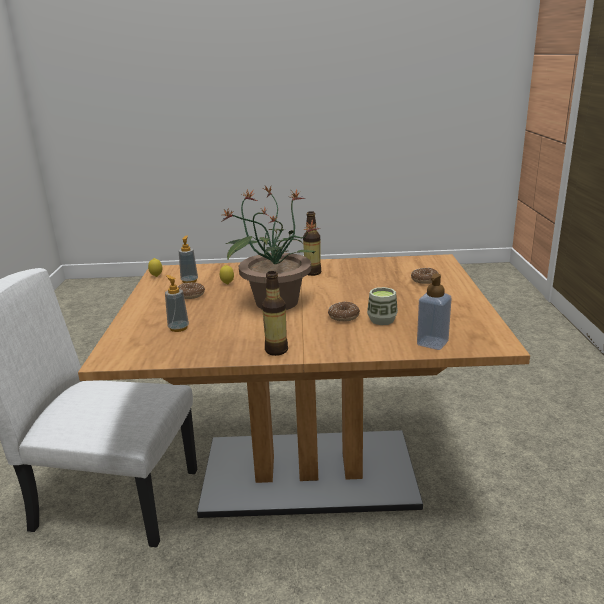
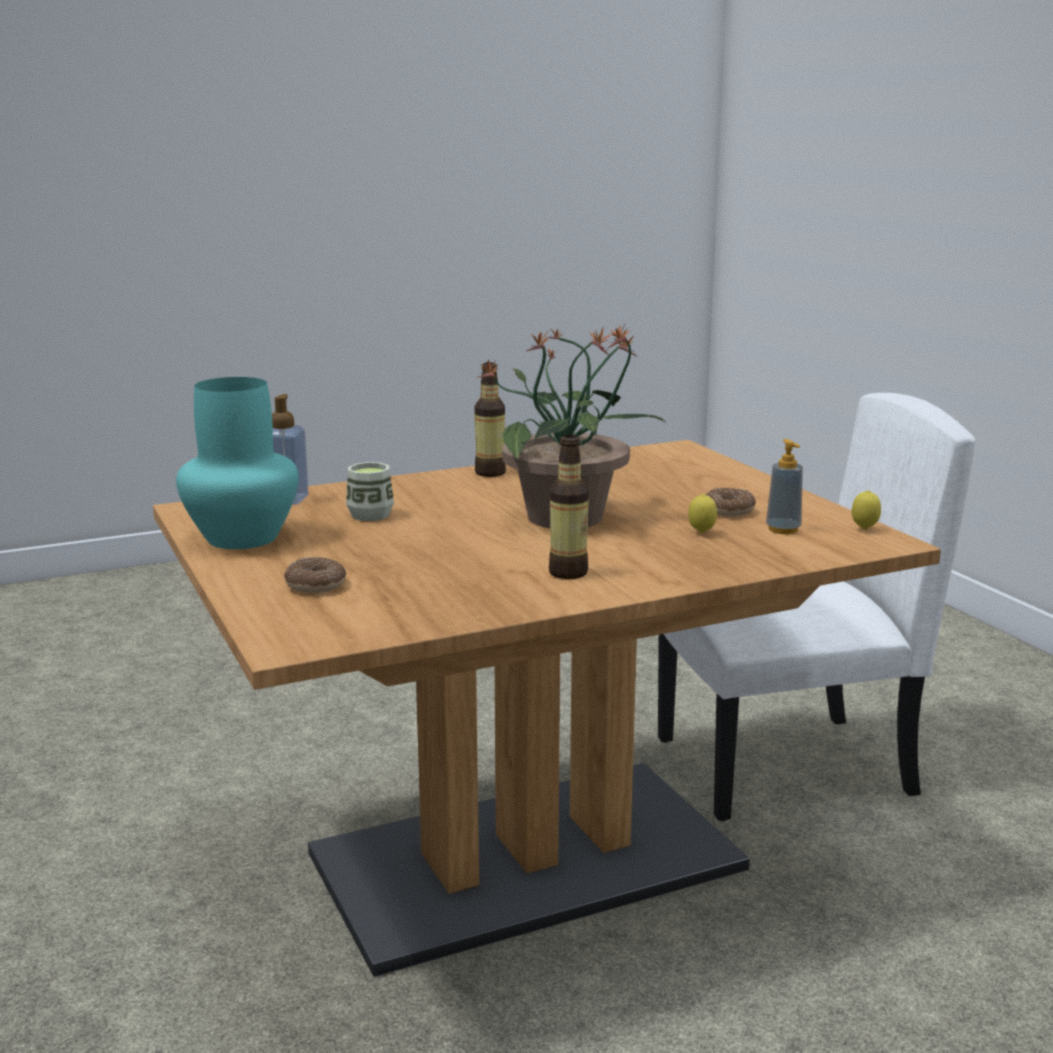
camera: 155 degrees right, 5 degrees down
(178, 328) = (656, 476): soap dispenser -> none
(344, 316) = (434, 512): donut -> none
(461, 313) = (241, 537): none -> turquoise vase

